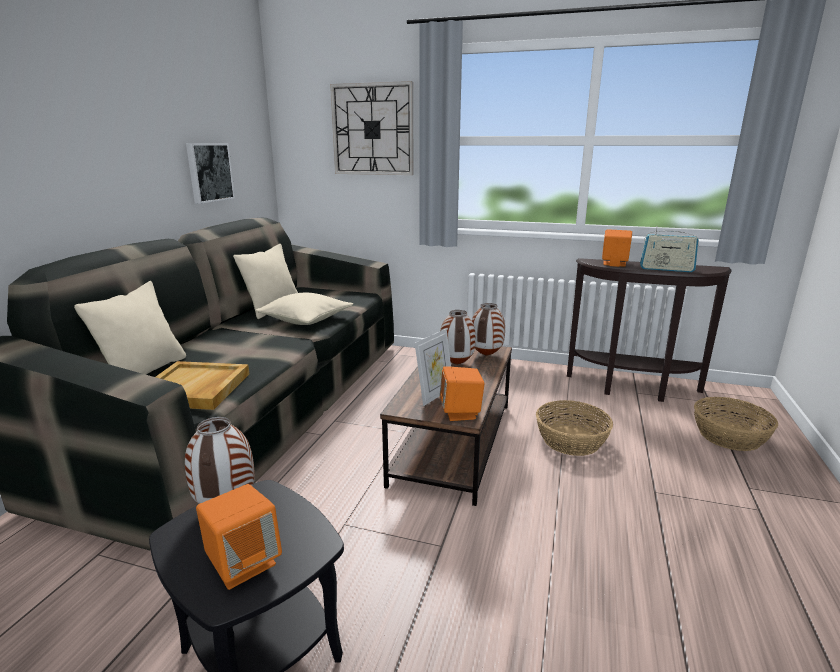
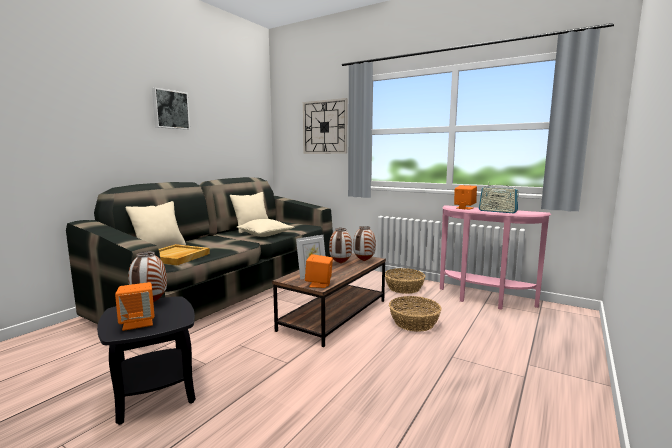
camera: 15 degrees right, 10 degrees down
(209, 172) = (226, 150): picture -> picture (170, 109)
(633, 389) = (484, 300): brown console table -> pink console table
(730, 436) = (538, 334): basket -> basket (404, 288)

